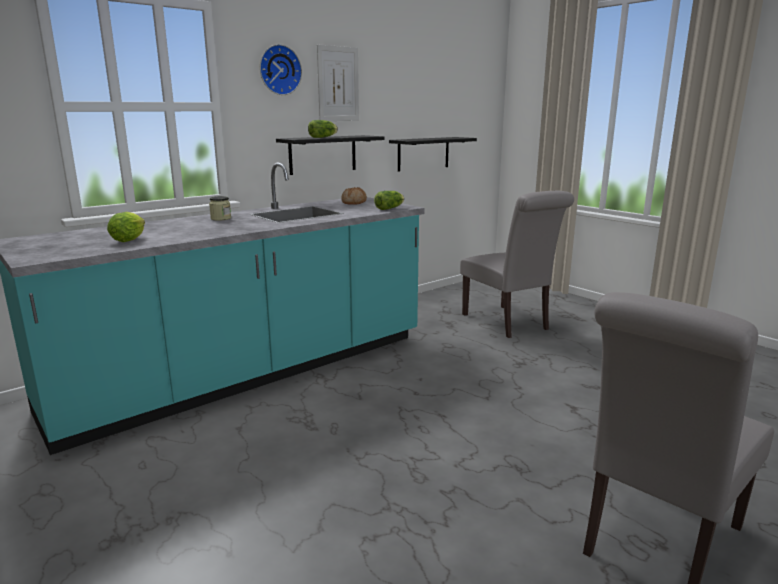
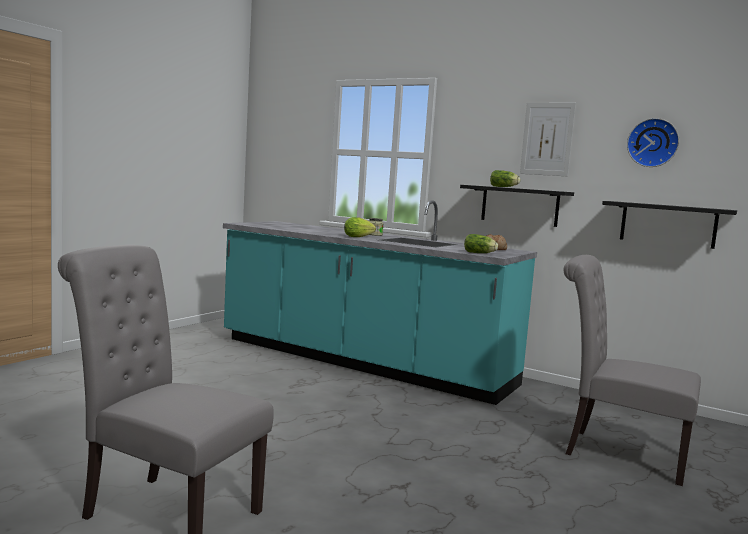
camera: 70 degrees right, 10 degrees down
(130, 239) = (294, 228): lettuce -> lettuce (359, 237)
(279, 70) = (485, 127): wall clock -> wall clock (653, 143)
(508, 323) = (617, 453): grey chair -> grey chair turned 75 degrees clockwise

